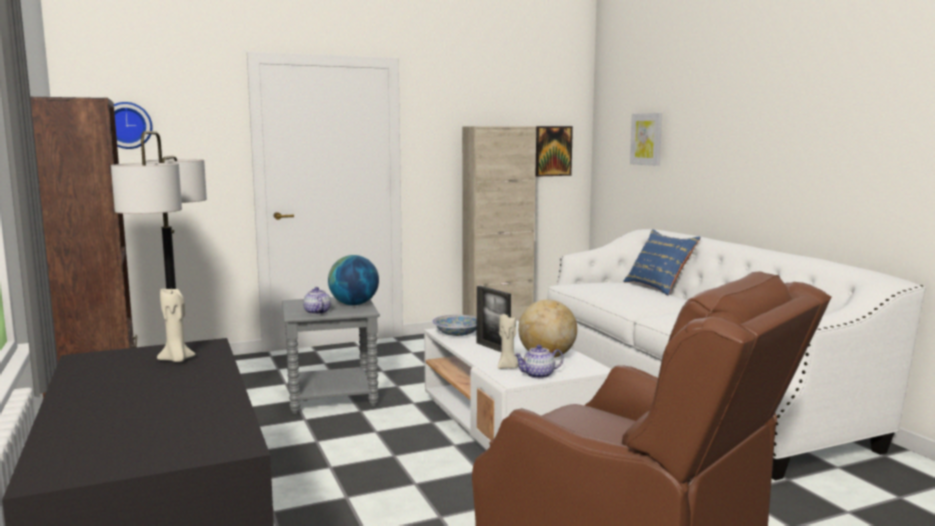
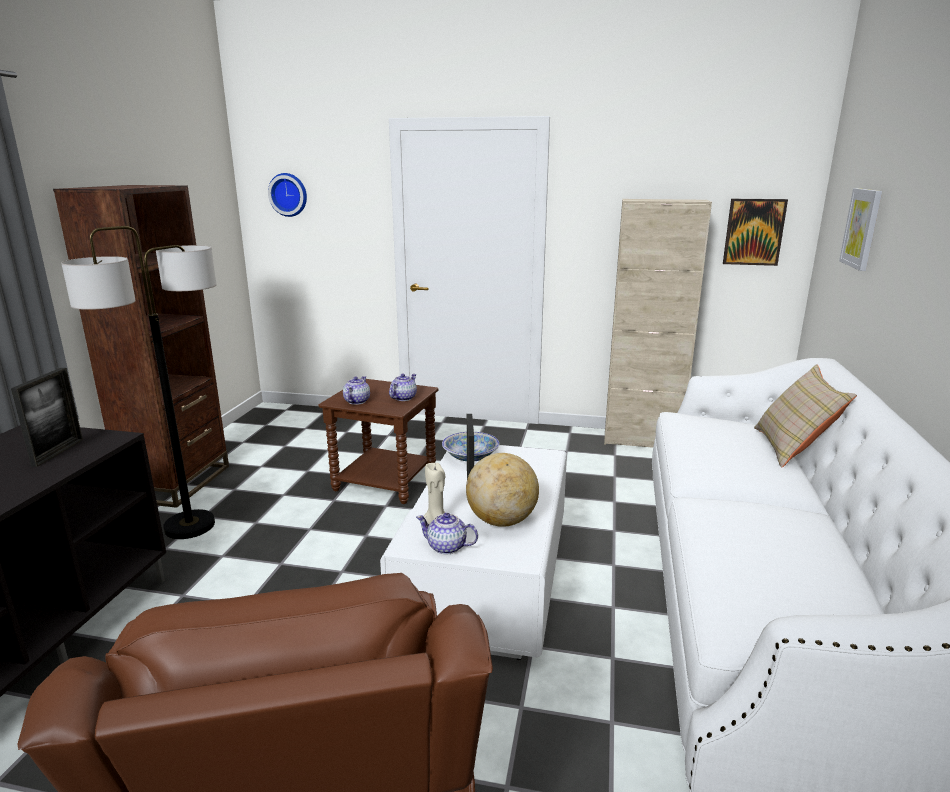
camera: 35 degrees right, 10 degrees up
(177, 360) = (58, 452): beige candle -> picture frame
(331, 397) = (384, 482): grey side table -> brown side table
(354, 304) = (403, 398): globe -> teapot
(658, 287) = (792, 449): blue pillow -> beige pillow

